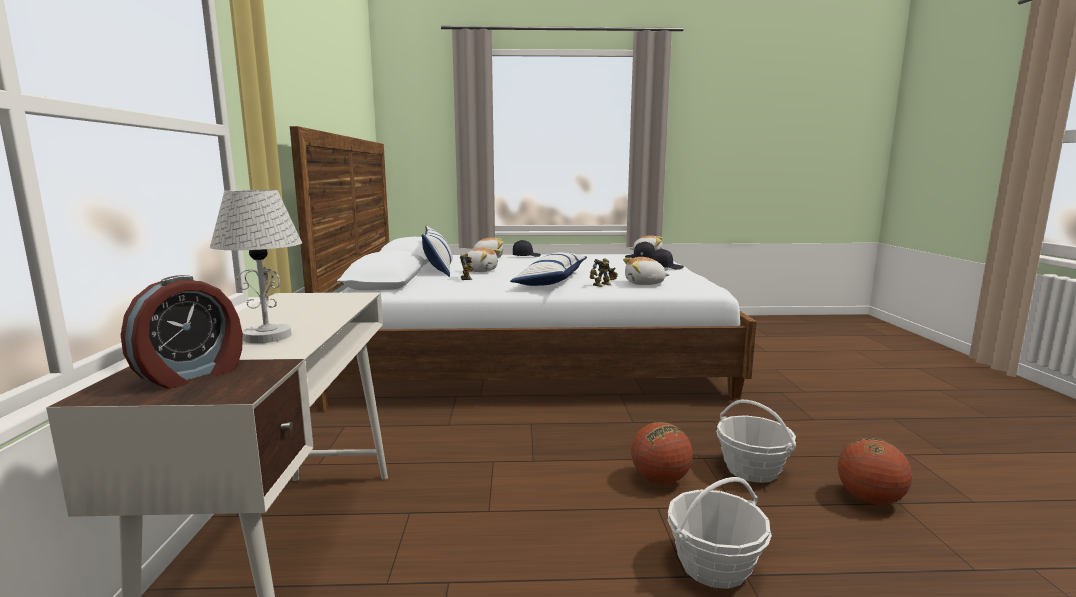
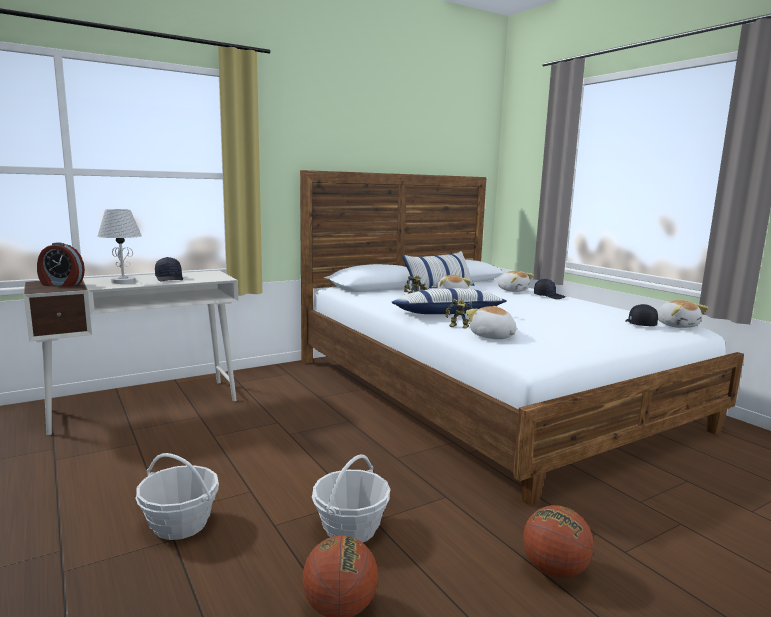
camera: 60 degrees right, 0 degrees up
(660, 479) = (296, 485): basketball -> basketball (554, 570)
(665, 267) = (607, 336): black cap -> black cap (170, 278)

